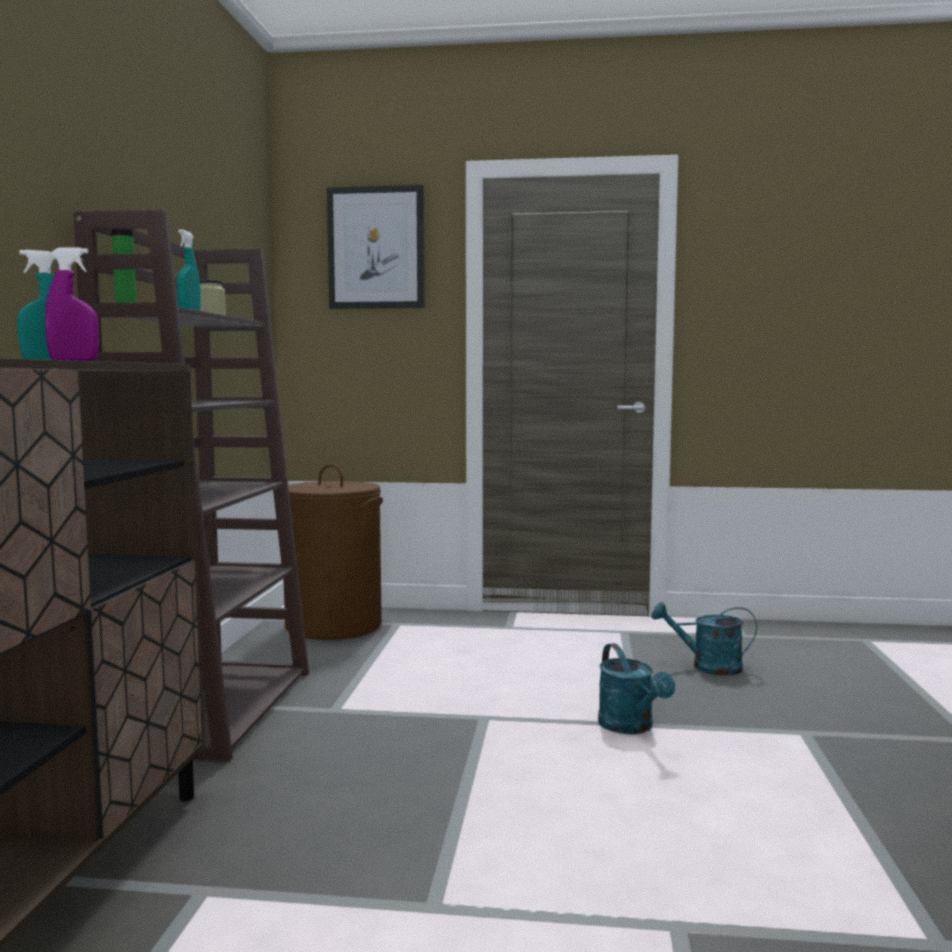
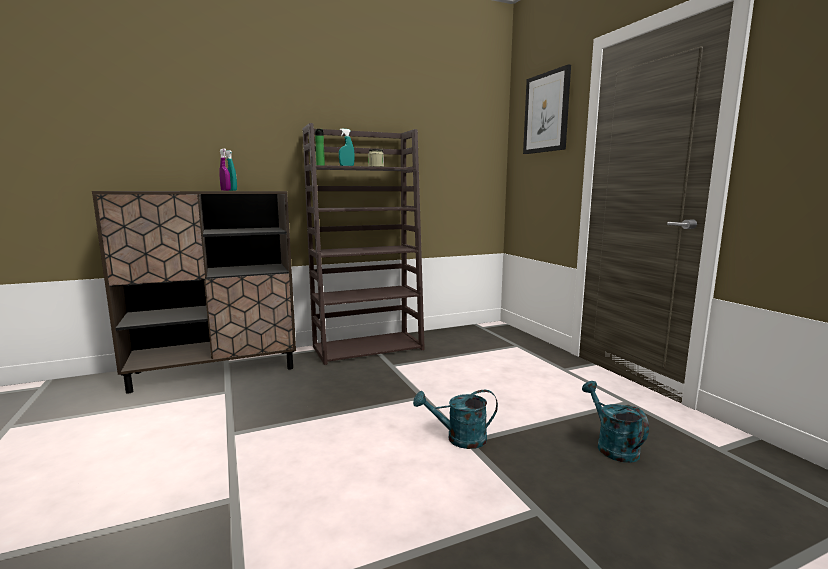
camera: 60 degrees right, 5 degrees up
(333, 626) = (489, 336): brown laundry basket -> none
(631, 727) = (459, 439): turquoise watering can -> turquoise watering can turned 45 degrees clockwise

